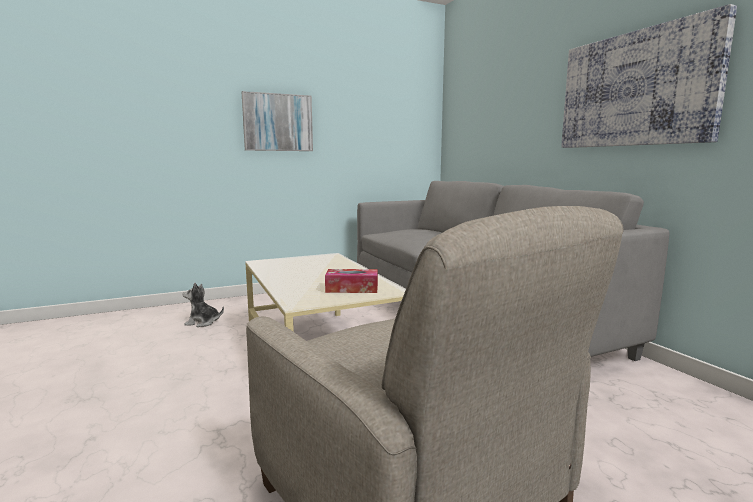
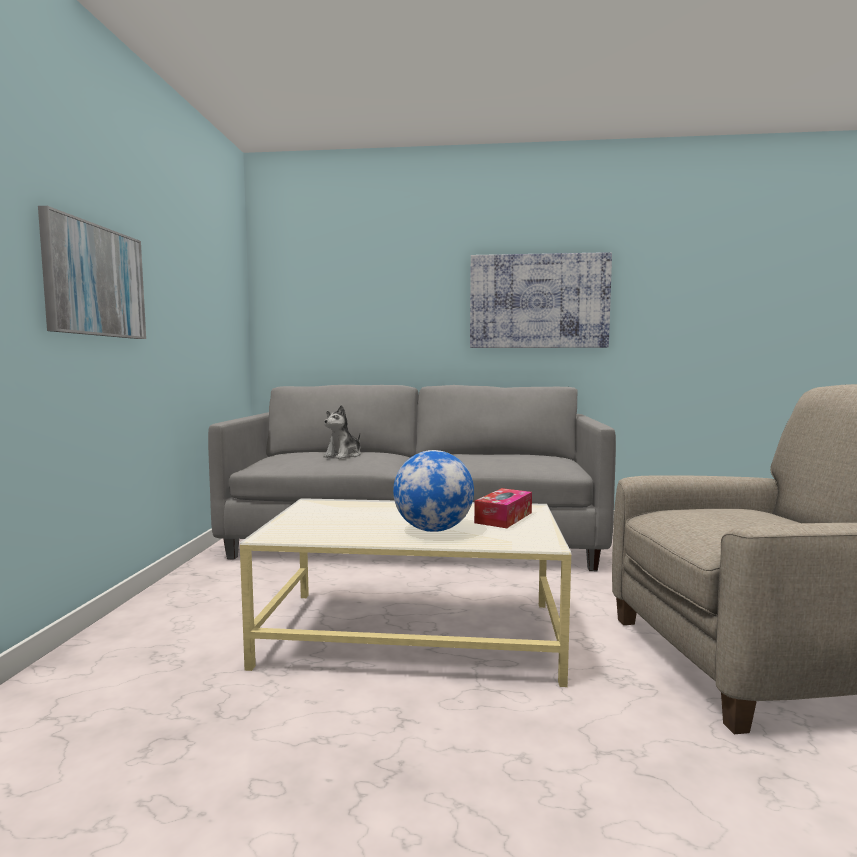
camera: 60 degrees left, 5 degrees down
(203, 322) = (132, 716): plush toy -> plush toy (343, 456)
(301, 280) = (433, 530): none -> globe

